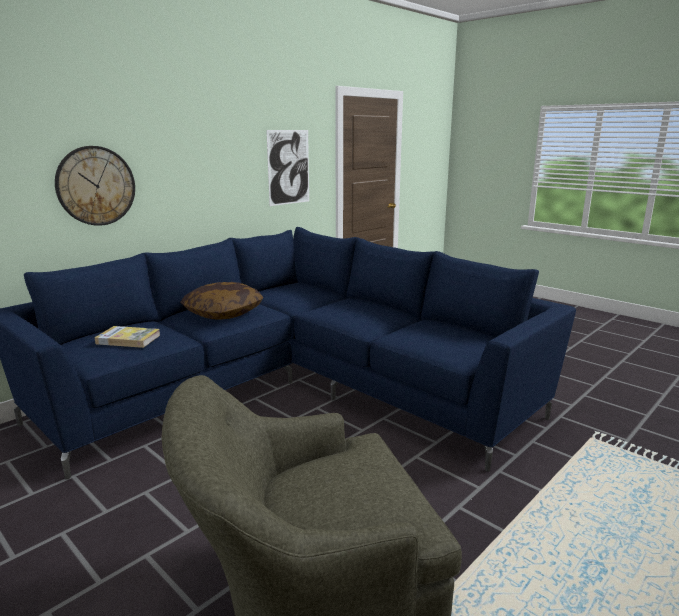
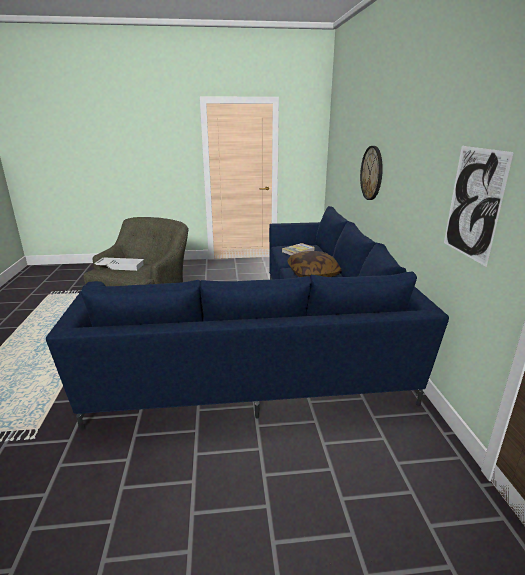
camera: 130 degrees right, 5 degrees up
(366, 494) = (121, 266): none -> white tray

